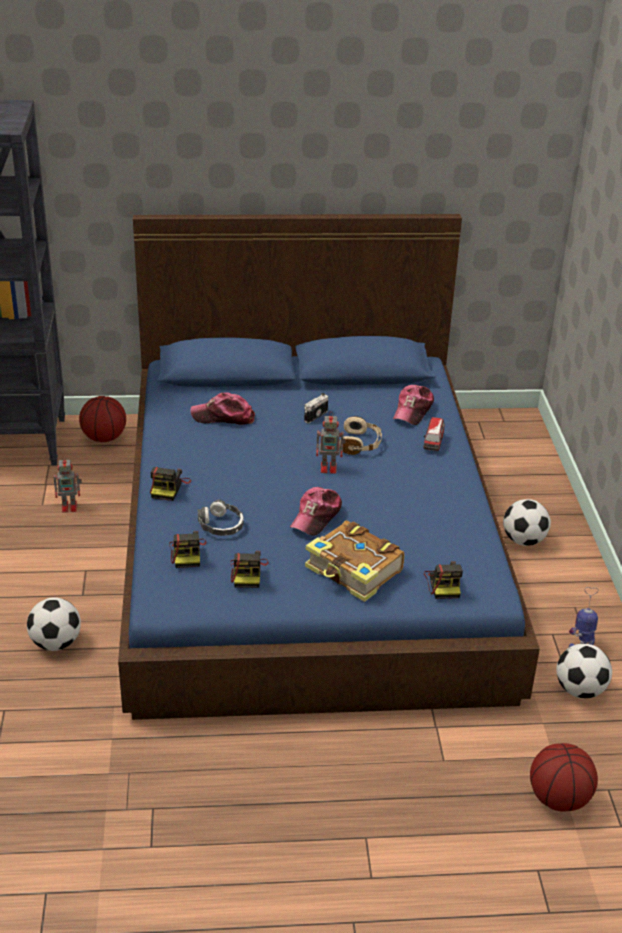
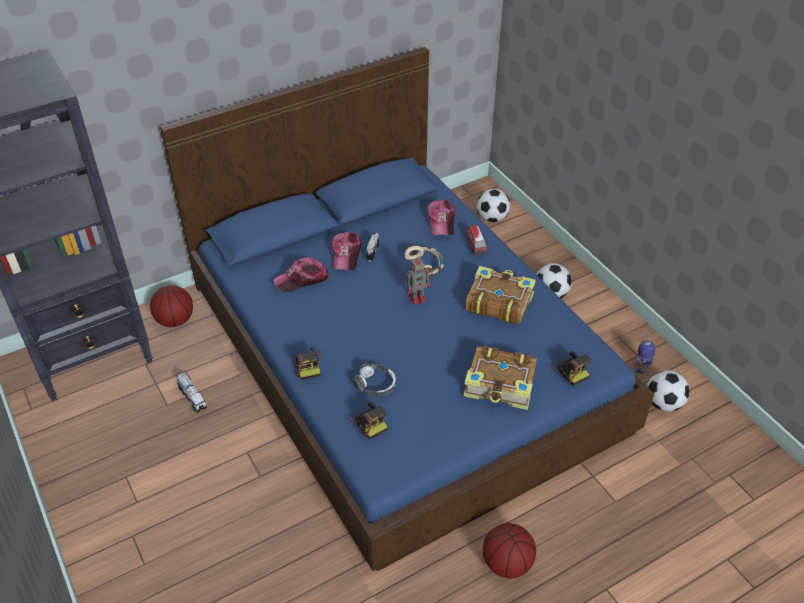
camera: 25 degrees left, 10 degrees up
(56, 643) = (270, 530): football -> football (492, 218)
(70, 506) = (192, 397): toy robot -> toy truck
(248, 573) = (427, 420): camera -> none
(316, 517) = (440, 347): cap -> cap (346, 255)
(415, 499) = (498, 302): none -> book
(559, 798) = (704, 496): basketball -> basketball (507, 563)

